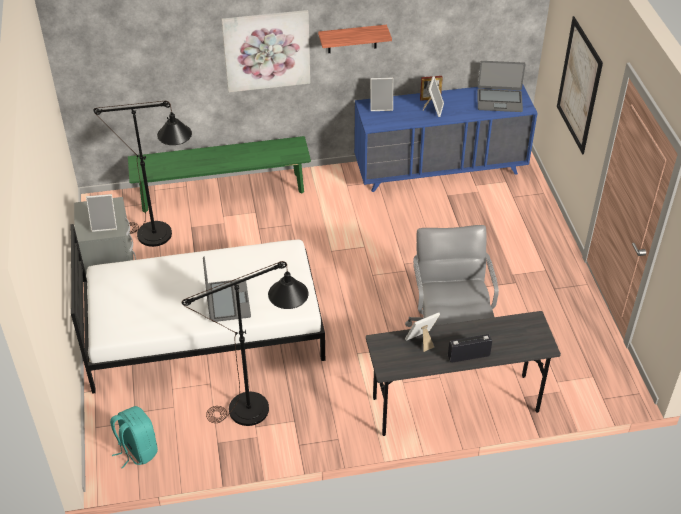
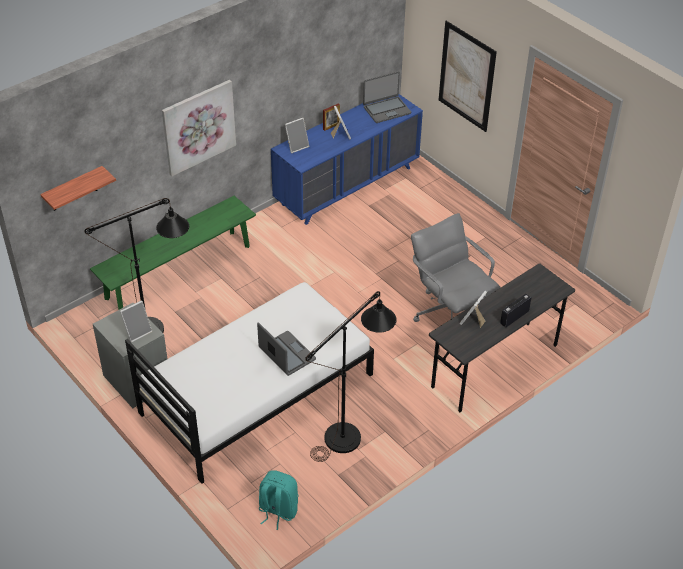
camera: 30 degrees left, 0 degrees up
(352, 39) = (264, 94): shelf -> shelf (73, 189)

